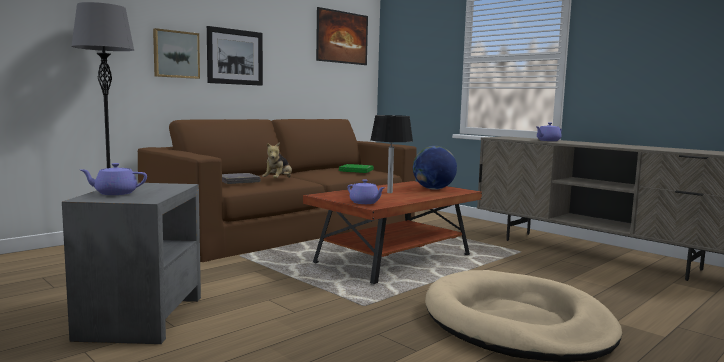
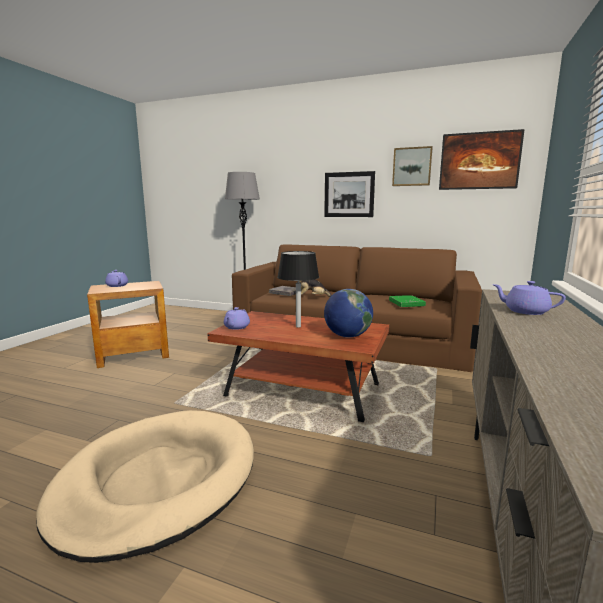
camera: 65 degrees right, 5 degrees up
(140, 317) = (133, 354): grey side table -> brown side table
(176, 54) = (302, 197): picture -> picture (412, 167)

